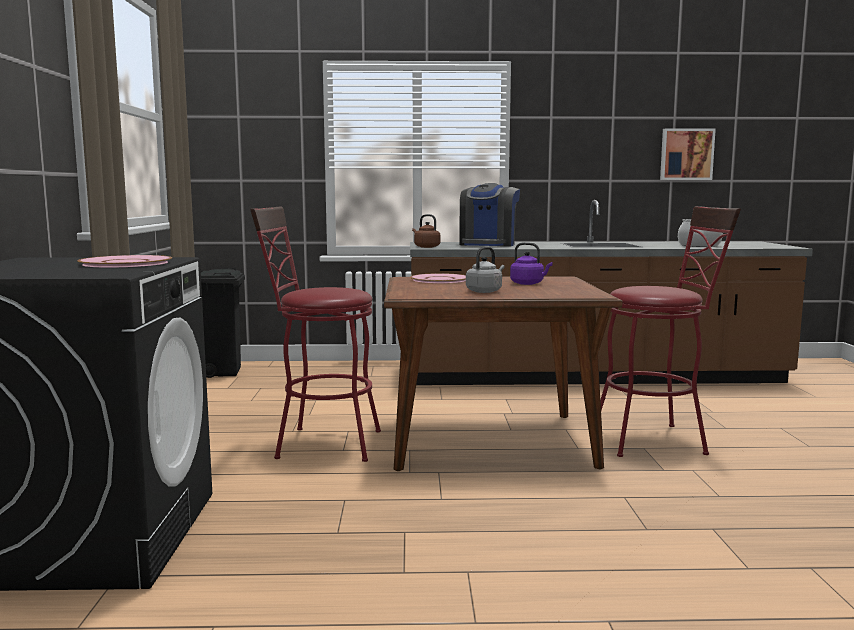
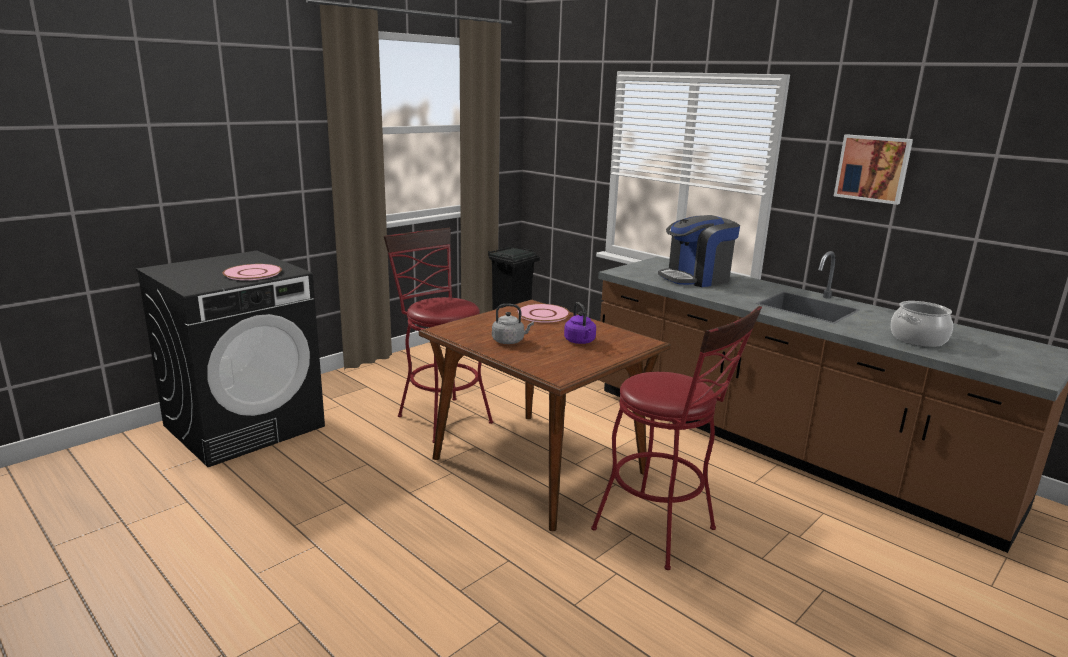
camera: 45 degrees right, 10 degrees up
(426, 247) = (625, 270): brown kettle -> none
(686, 154) = (1004, 208): picture -> picture (873, 168)

